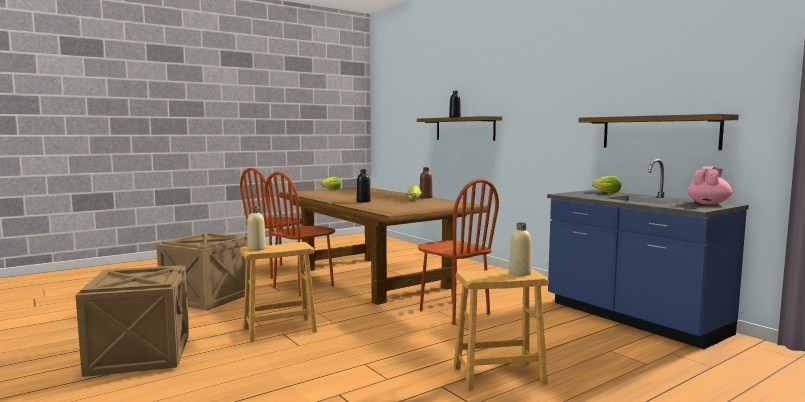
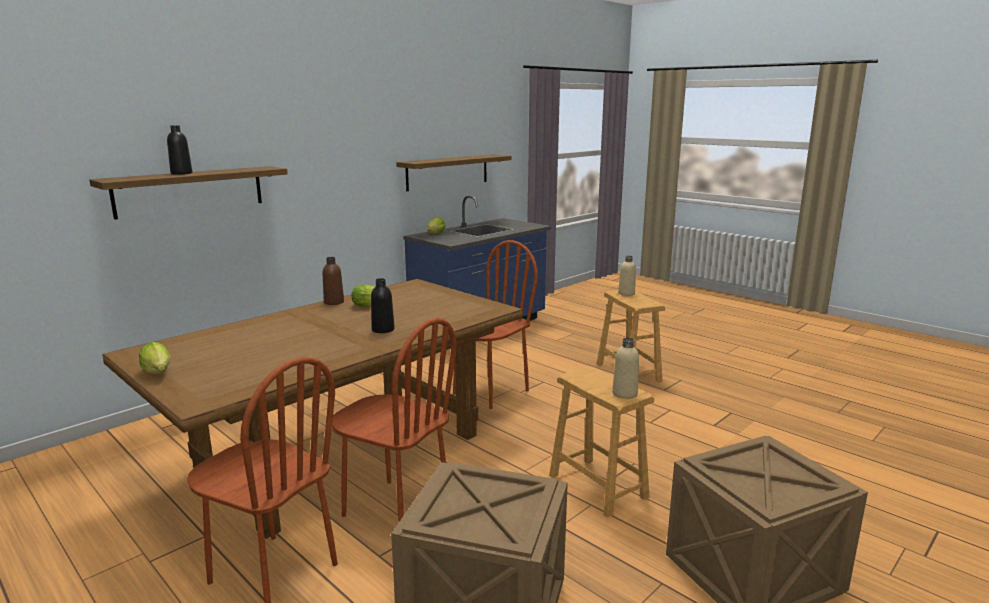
camera: 100 degrees left, 10 degrees up
(708, 203) = (504, 222): pink teapot -> none

